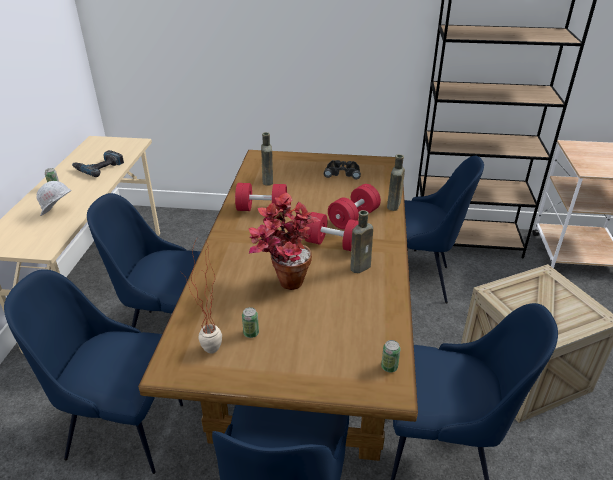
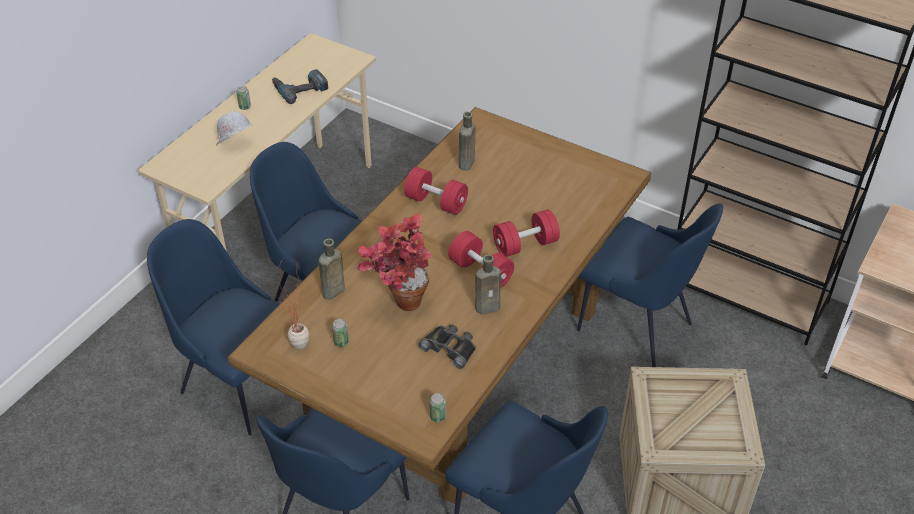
camera: 25 degrees right, 10 degrees up
(342, 172) = (560, 176): black binoculars -> black binoculars (450, 347)
(393, 206) = (581, 243): brown bottle -> brown bottle (332, 292)

